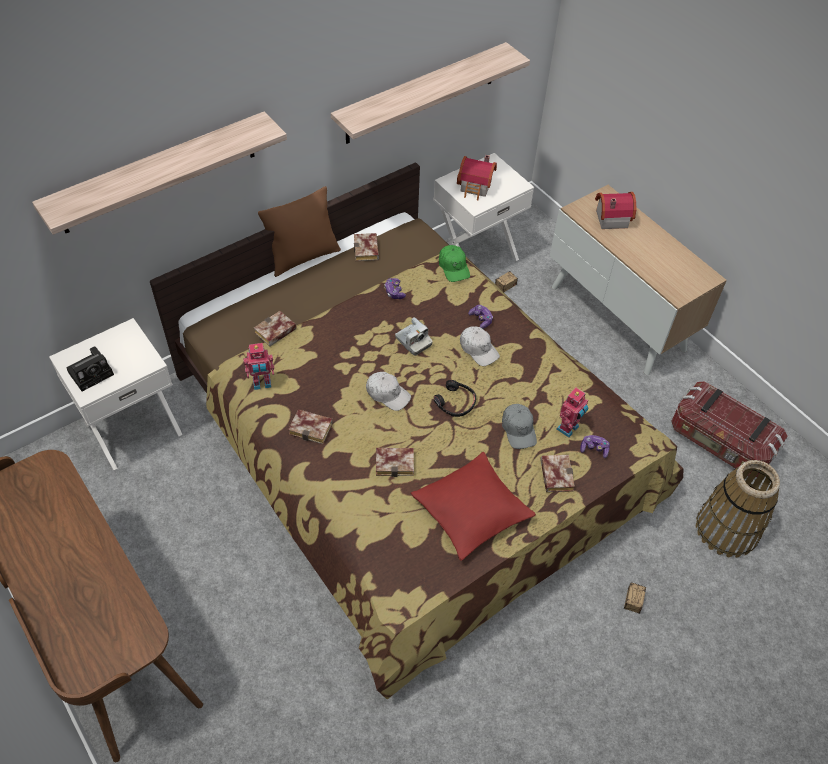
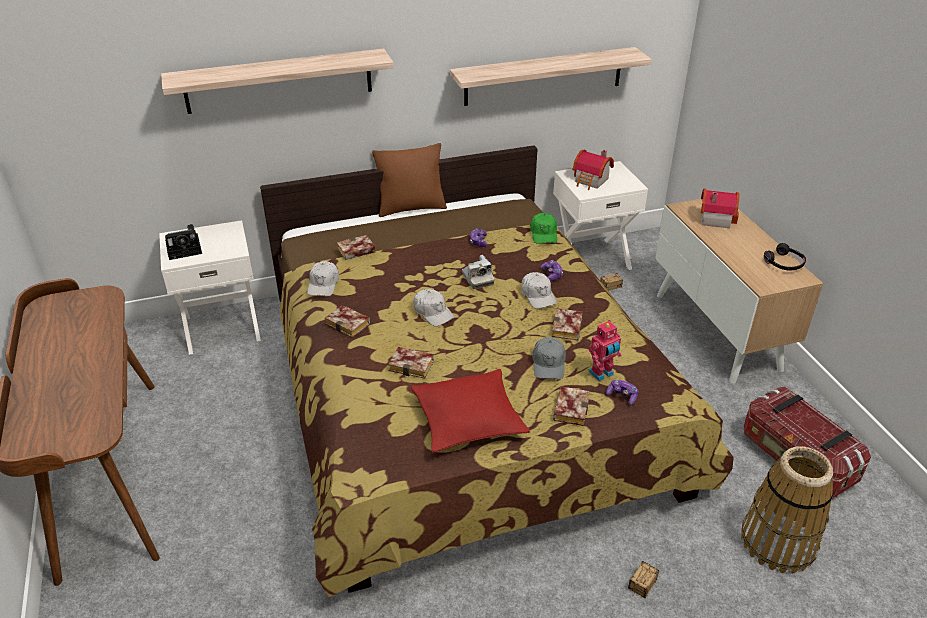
camera: 20 degrees right, 15 degrees down
(262, 384) = (323, 284): toy robot -> white cap
(367, 251) = (470, 212): book -> book (568, 329)
(455, 403) = (495, 331): black headphones -> black headphones (784, 263)

